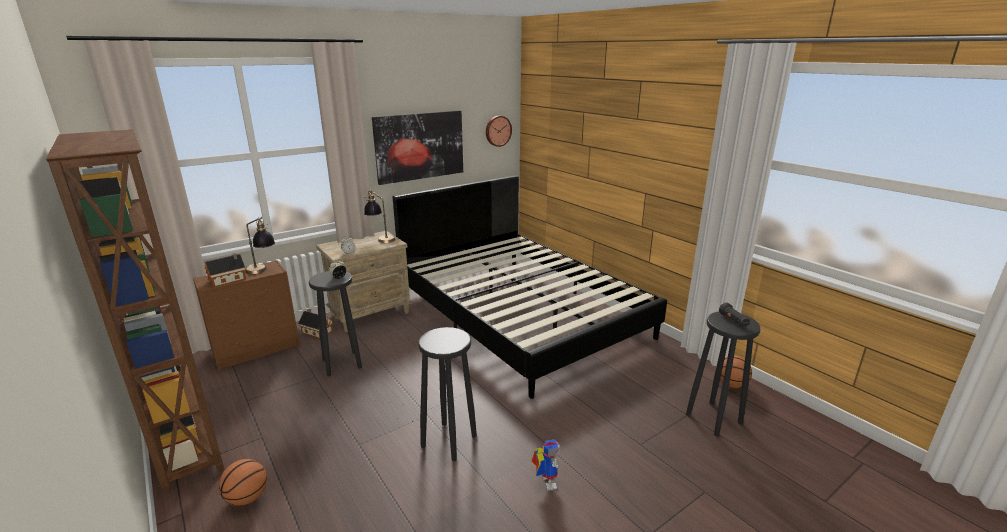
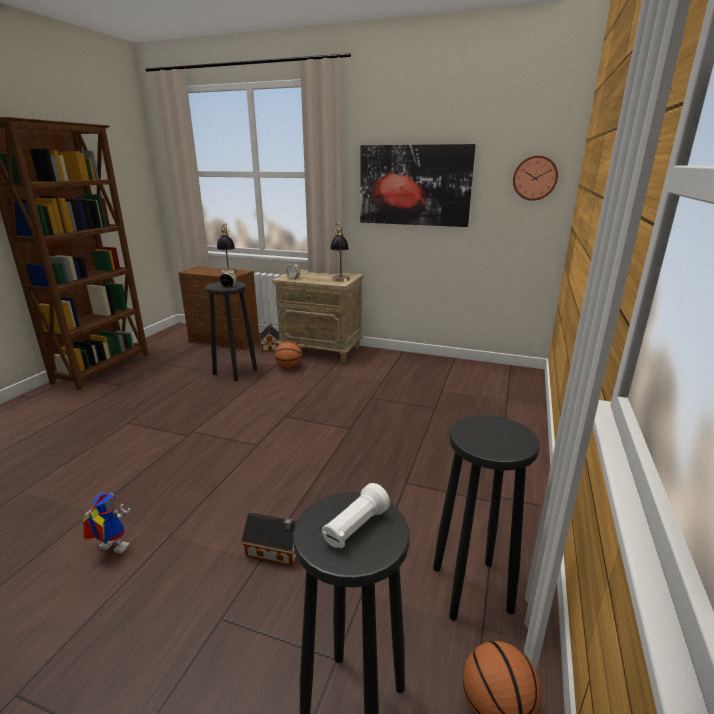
camera: 55 degrees right, 0 degrees up
(229, 279) = (204, 272): toy house -> toy house (277, 549)
(247, 498) = (50, 409): basketball -> basketball (289, 367)
(449, 440) = (154, 462): black stool -> black stool (473, 588)
(520, 314) = (425, 414): black bed -> none
(545, 481) = (109, 549): toy robot -> toy robot turned 120 degrees counterclockwise
(733, 321) = (355, 528): black flashlight -> white flashlight

